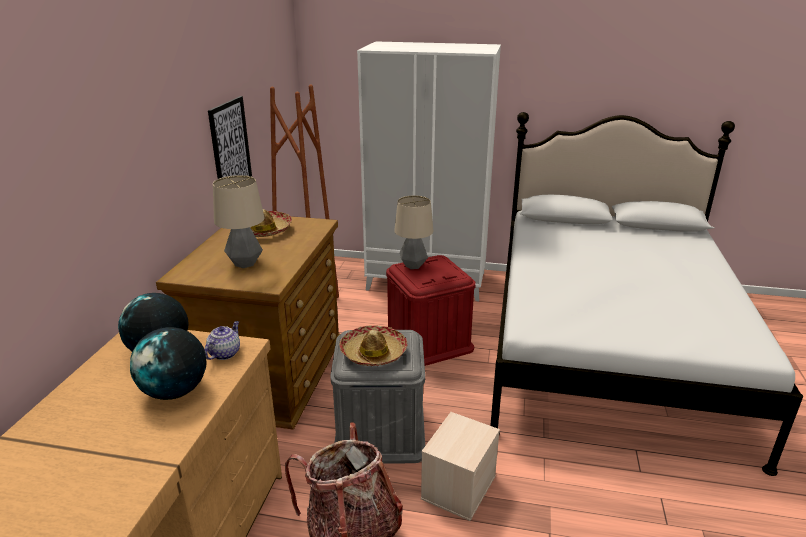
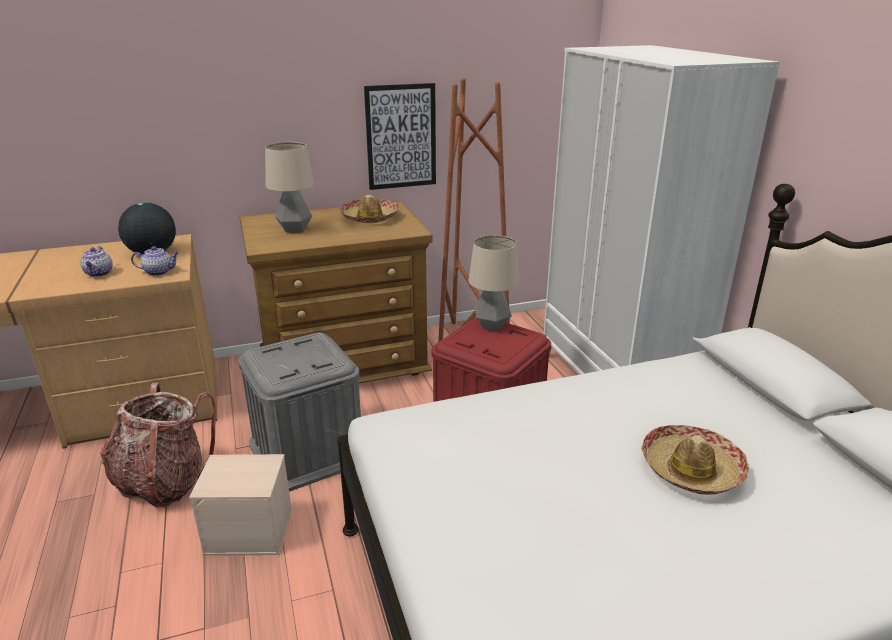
camera: 60 degrees right, 0 degrees up
(175, 391) = (99, 273): globe -> teapot
(373, 353) = (288, 356): hat -> hat (691, 469)

